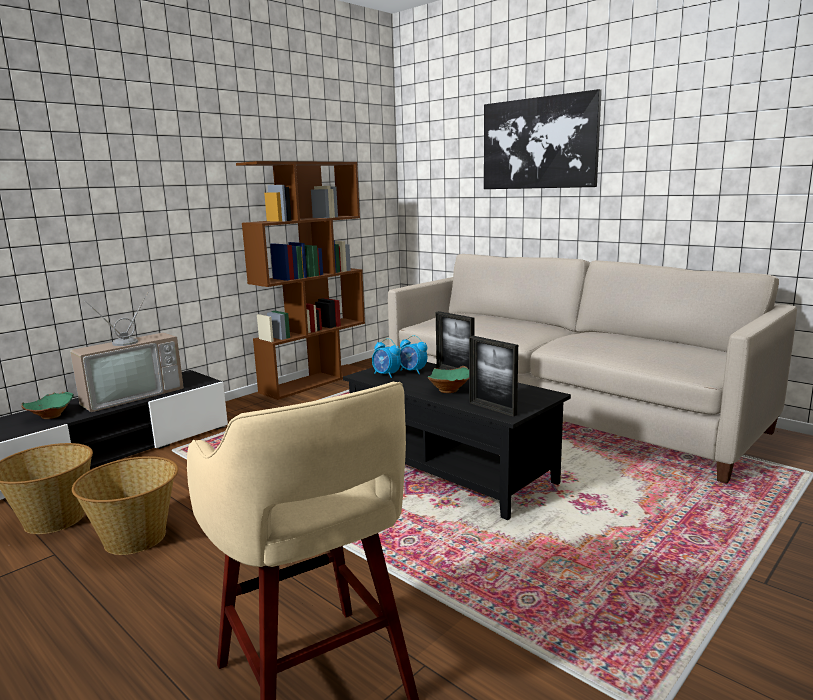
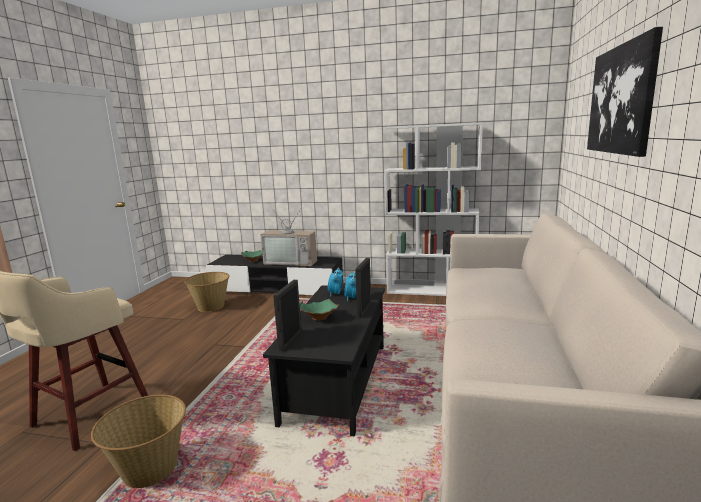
camera: 60 degrees right, 0 degrees up
(136, 538) = (202, 328): basket -> basket (150, 470)
(315, 381) = (431, 290): brown bookcase -> white bookcase

